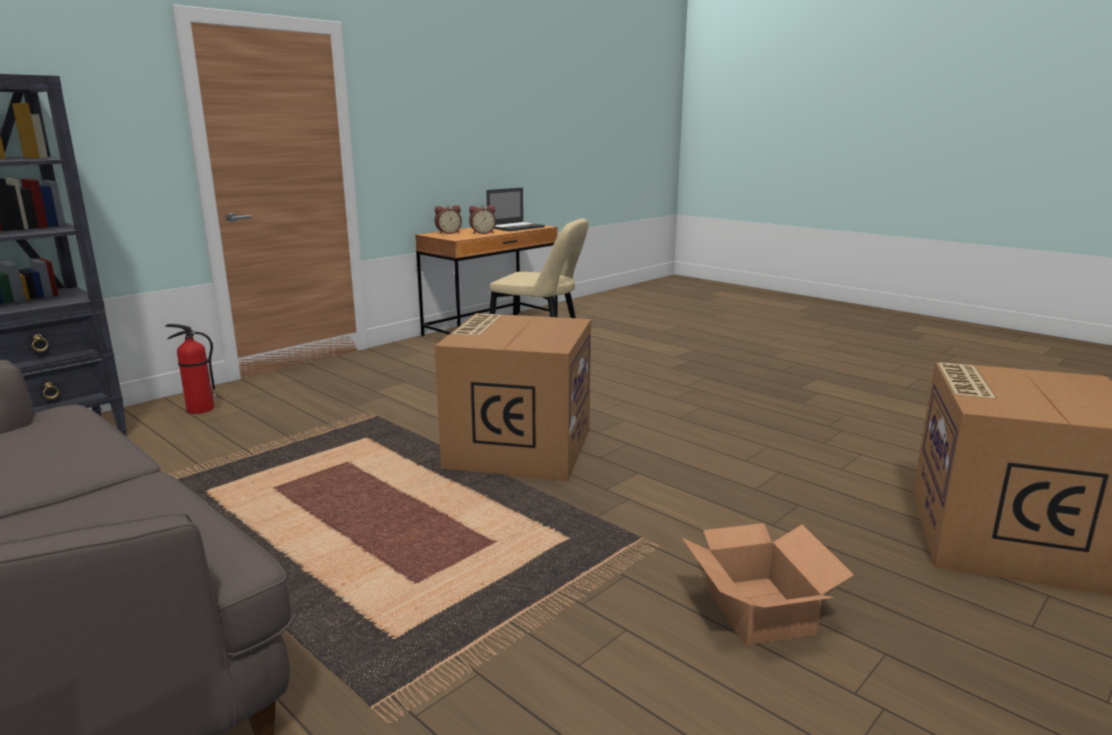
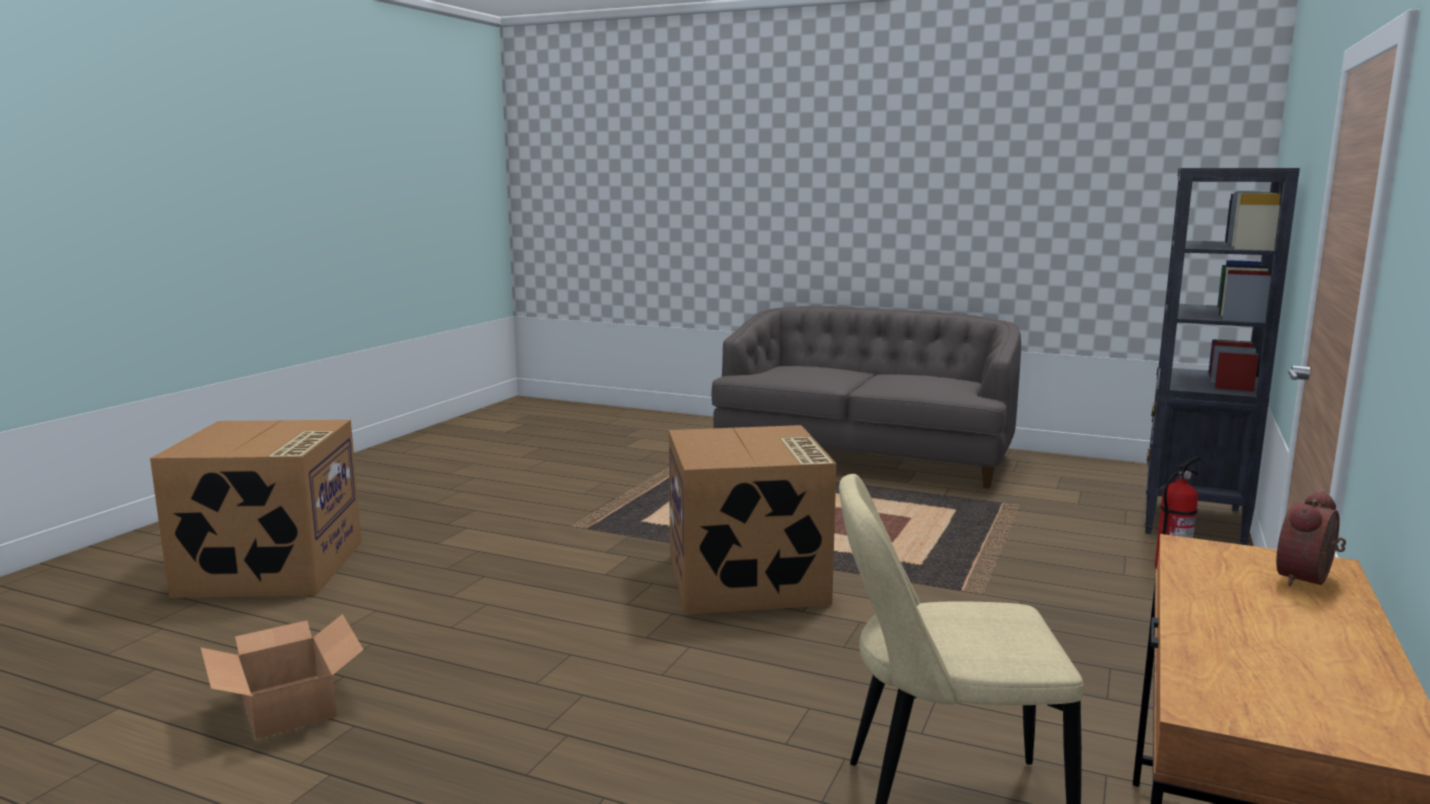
camera: 160 degrees right, 5 degrees down
(482, 233) = (1230, 595): alarm clock -> none
(516, 227) = (1271, 677): laptop -> none
(757, 611) = (504, 508): cardboard box -> cardboard box (289, 705)

